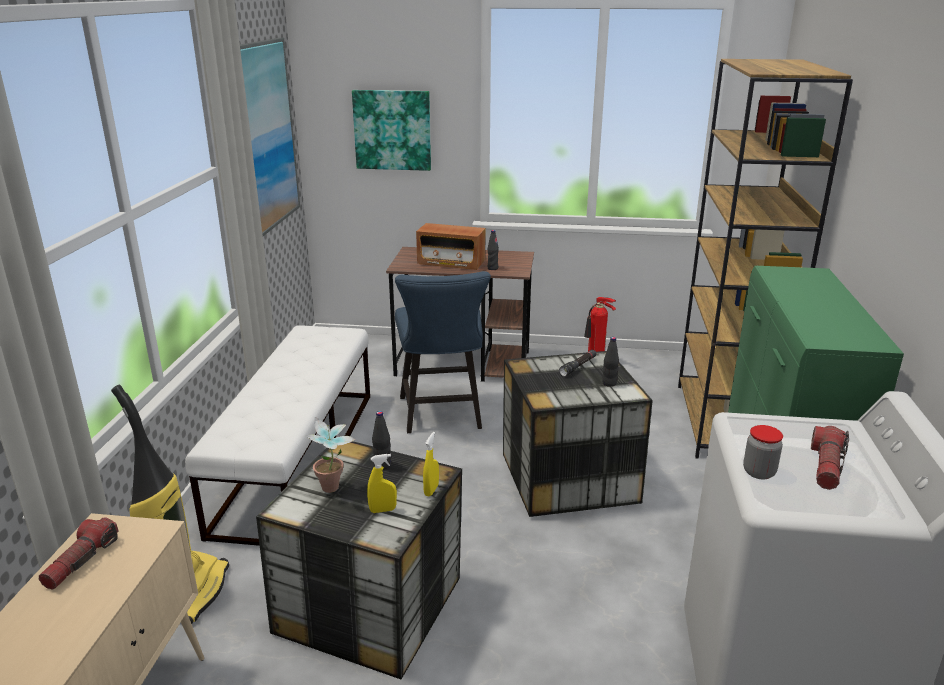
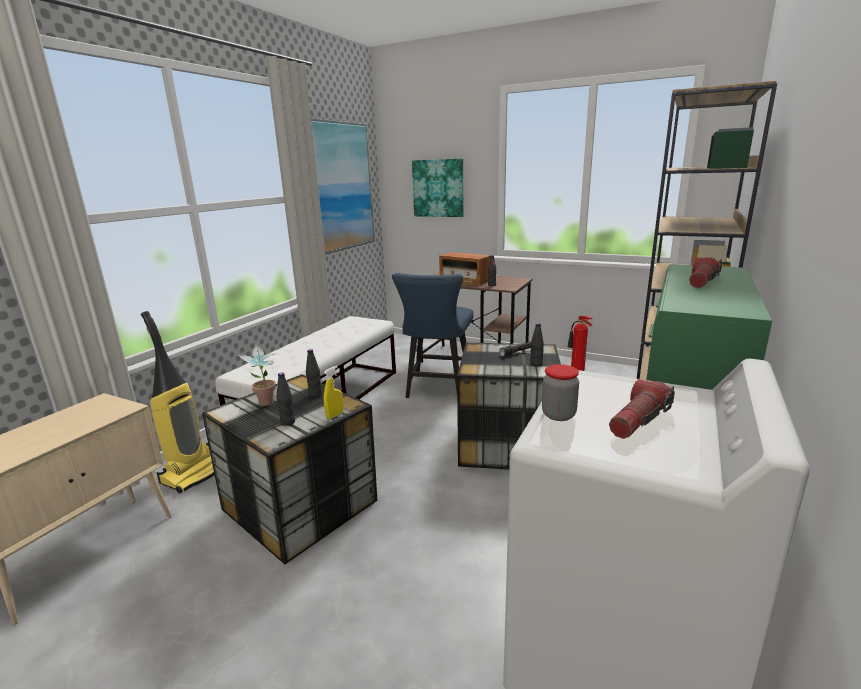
camera: 20 degrees right, 5 degrees down
(81, 561) = (66, 418): flashlight -> flashlight (702, 282)
(383, 510) = (288, 422): yellow spray bottle -> black bottle

